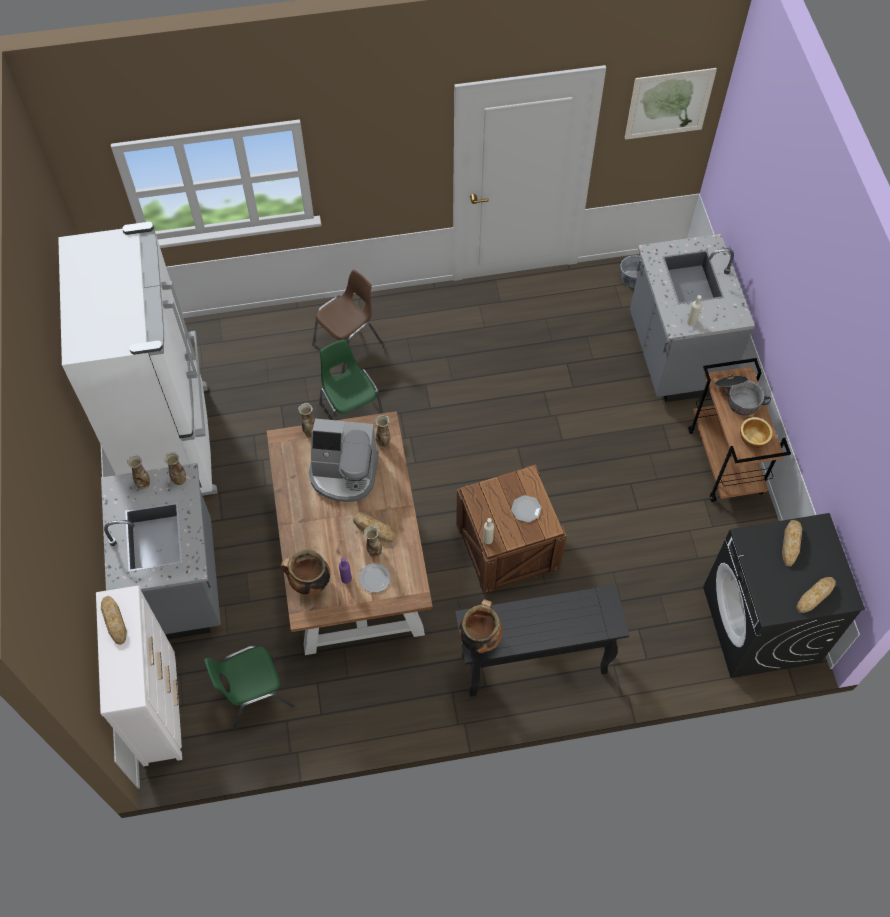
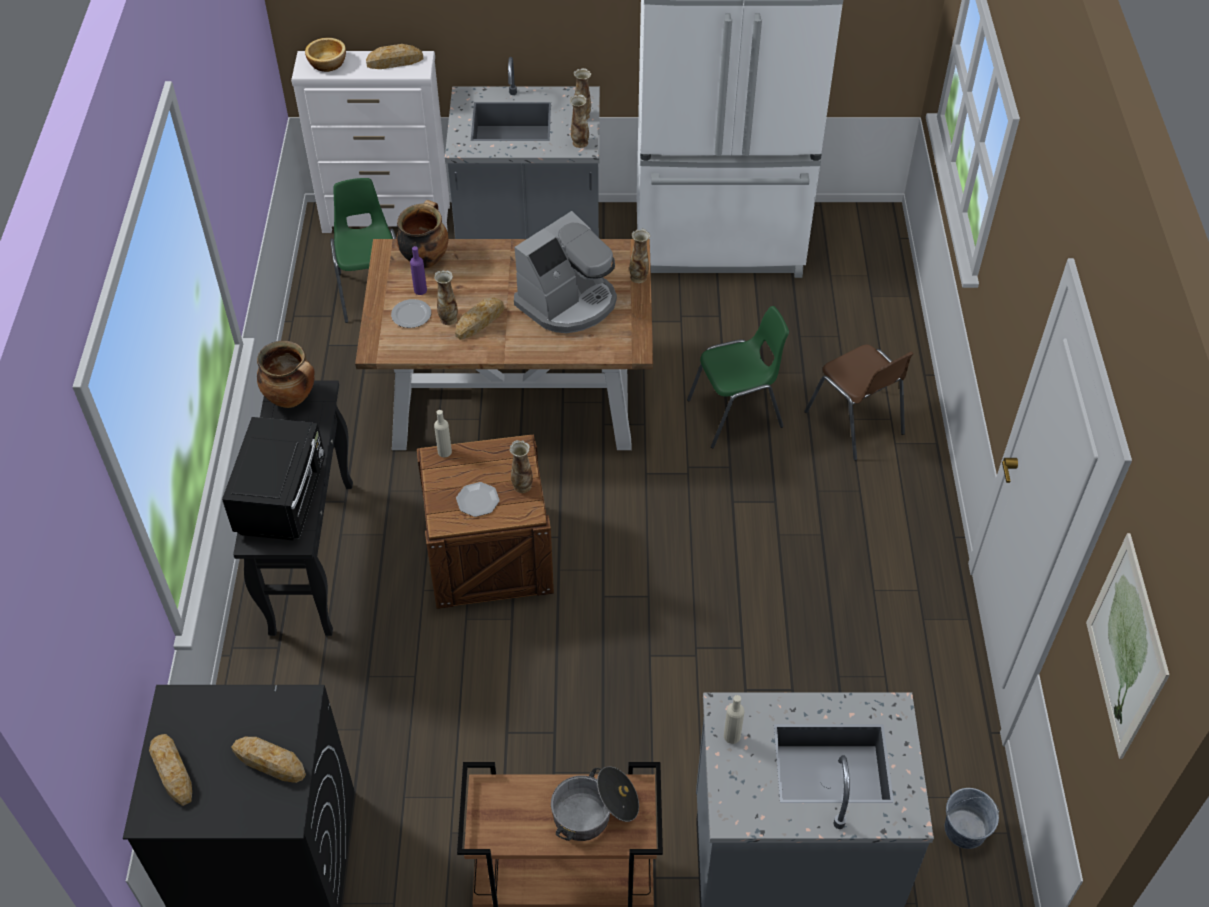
camera: 100 degrees right, 10 degrees down
(344, 473) = (568, 302): coffee machine -> coffee machine turned 150 degrees counterclockwise
(383, 442) = (605, 344): vase -> vase (522, 486)
(574, 616) = (283, 499): none -> black microwave
(752, 437) = (511, 814): bowl -> bowl (328, 63)

